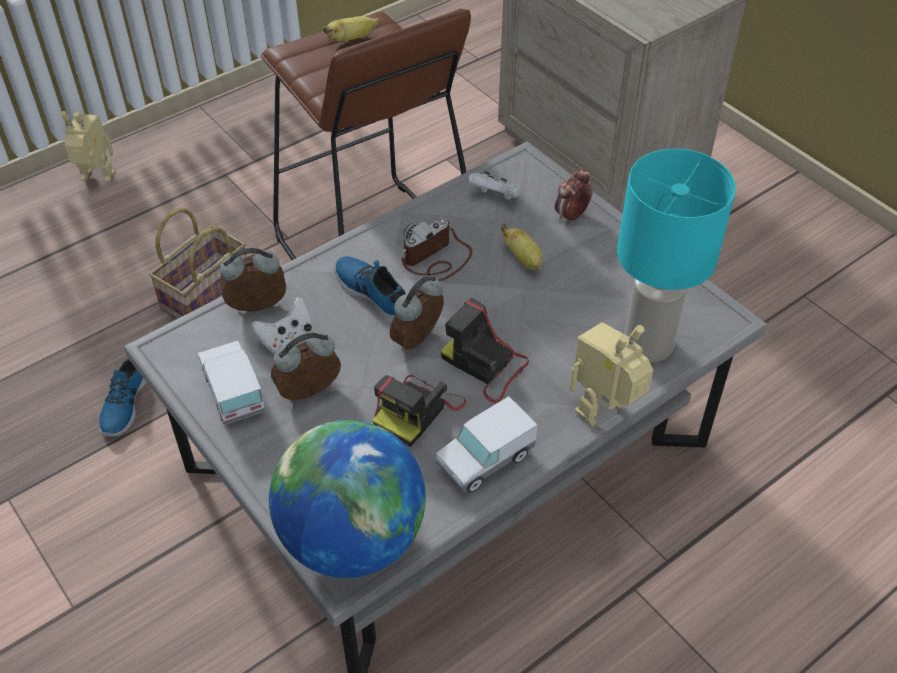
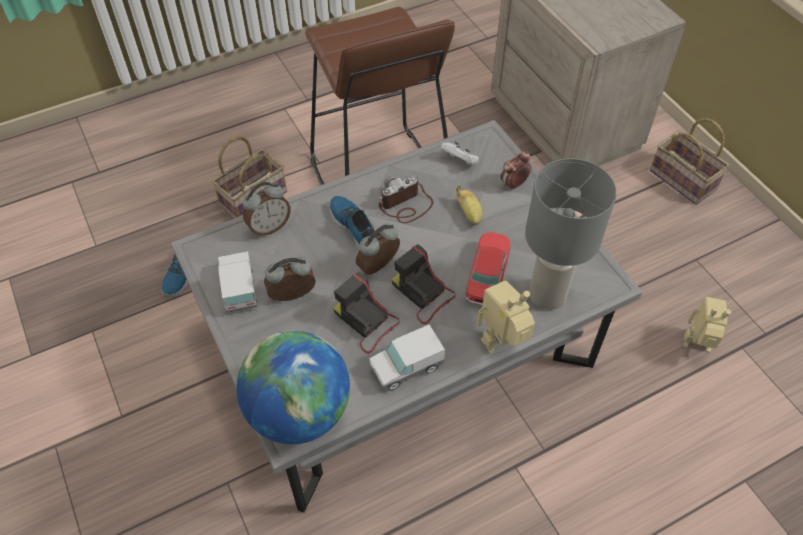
camera: 10 degrees right, 5 degrees up
(96, 179) = (193, 100): toy robot -> toy robot (697, 347)
(257, 308) = (269, 227): alarm clock -> alarm clock turned 150 degrees clockwise
(286, 339) = (285, 253): white game controller -> none
(351, 39) = (372, 27): banana -> none
(417, 411) = (366, 322): camera -> camera turned 90 degrees clockwise
(564, 331) = (487, 275): none -> toy car
(649, 344) = (548, 295): turquoise table lamp -> grey table lamp
(767, 202) = (684, 180): none -> basket

